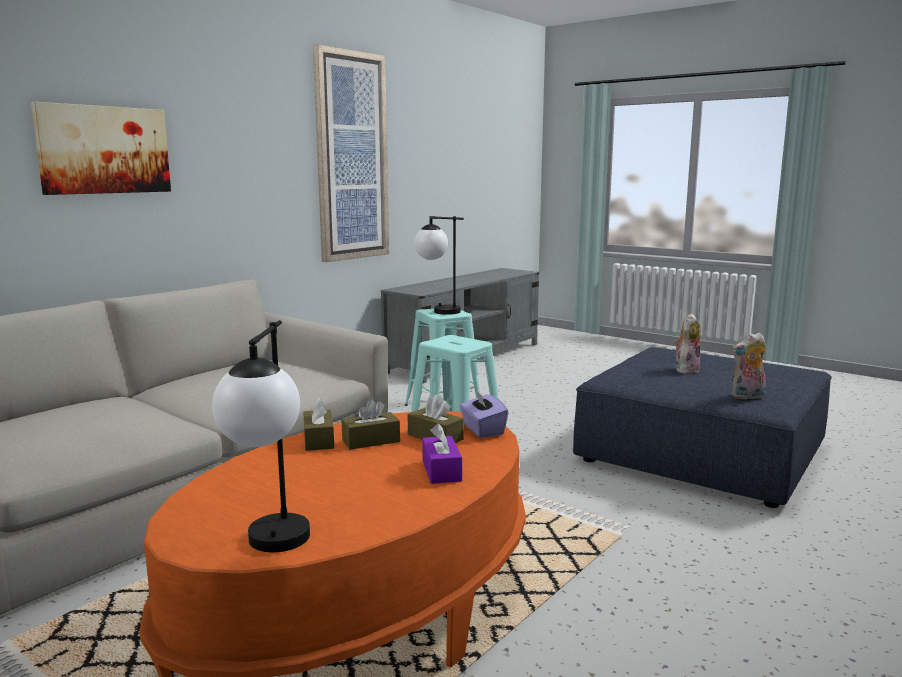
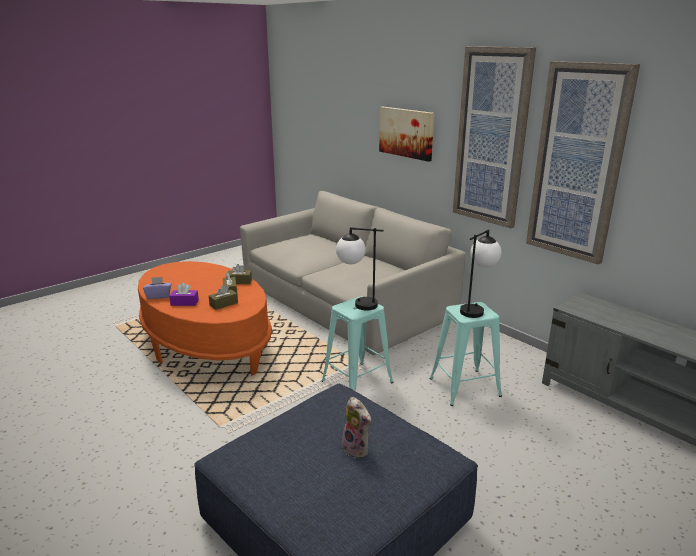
camera: 100 degrees right, 10 degrees up
(258, 141) = (491, 138): none -> picture
(272, 550) = (151, 276): table lamp -> table lamp (356, 304)
(482, 430) = (224, 315): purple tissue box -> purple tissue box (159, 296)
(747, 397) = (258, 455): plush toy -> none

